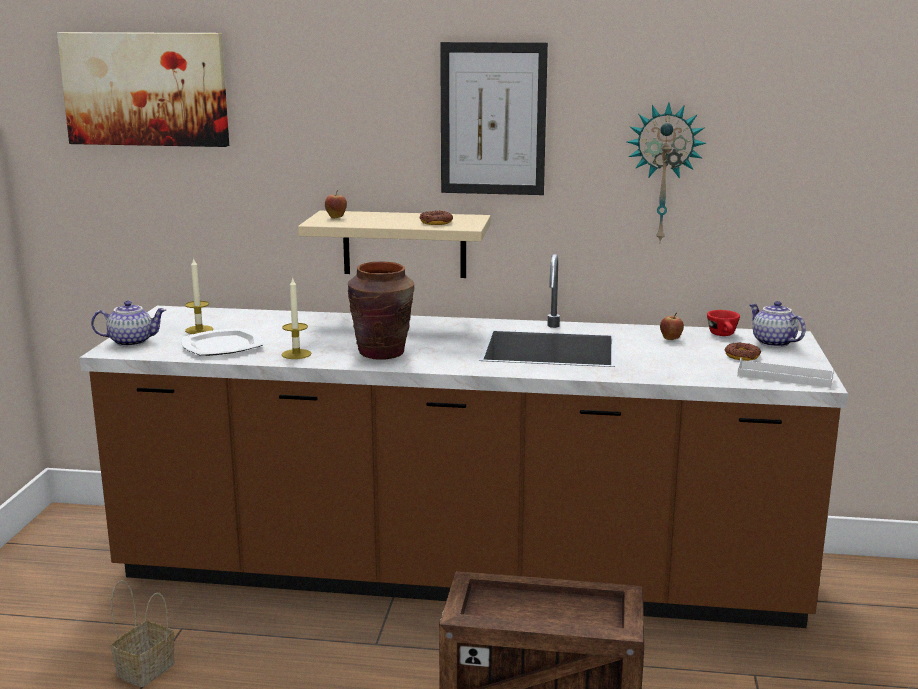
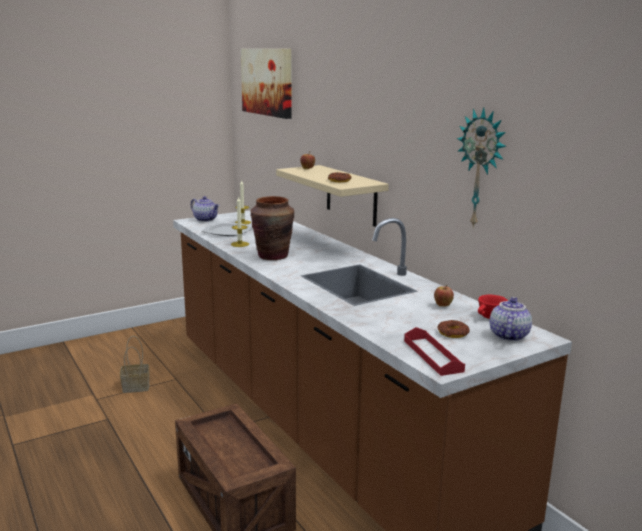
camera: 50 degrees right, 0 degrees up
(493, 119) = (392, 113): picture -> none
(784, 377) = (432, 355): white tray -> red tray

